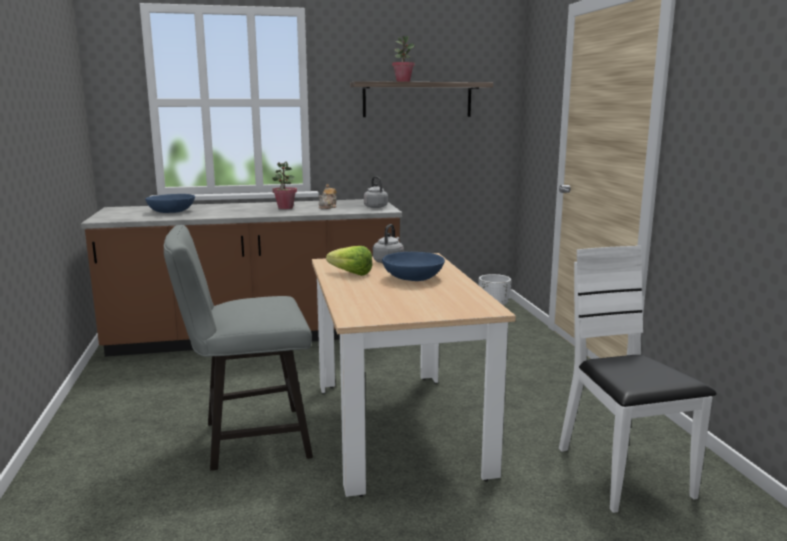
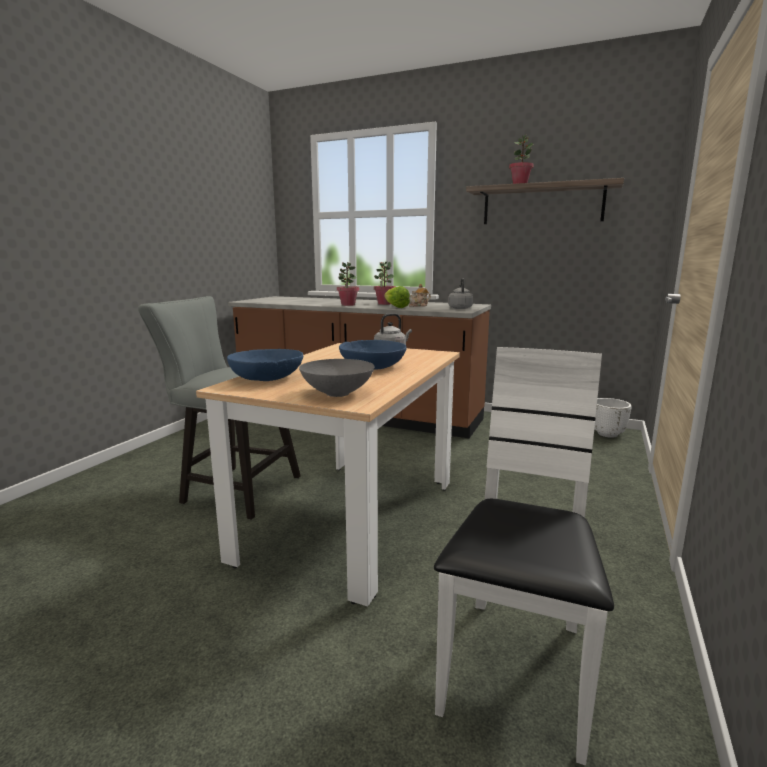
camera: 35 degrees right, 0 degrees up
(172, 211) = (300, 300): blue bowl -> blue bowl (267, 378)
(253, 213) = (348, 305): none -> potted plant
(348, 273) = (332, 355): lettuce -> lettuce (394, 307)
(453, 305) = (336, 393): none -> grey bowl

